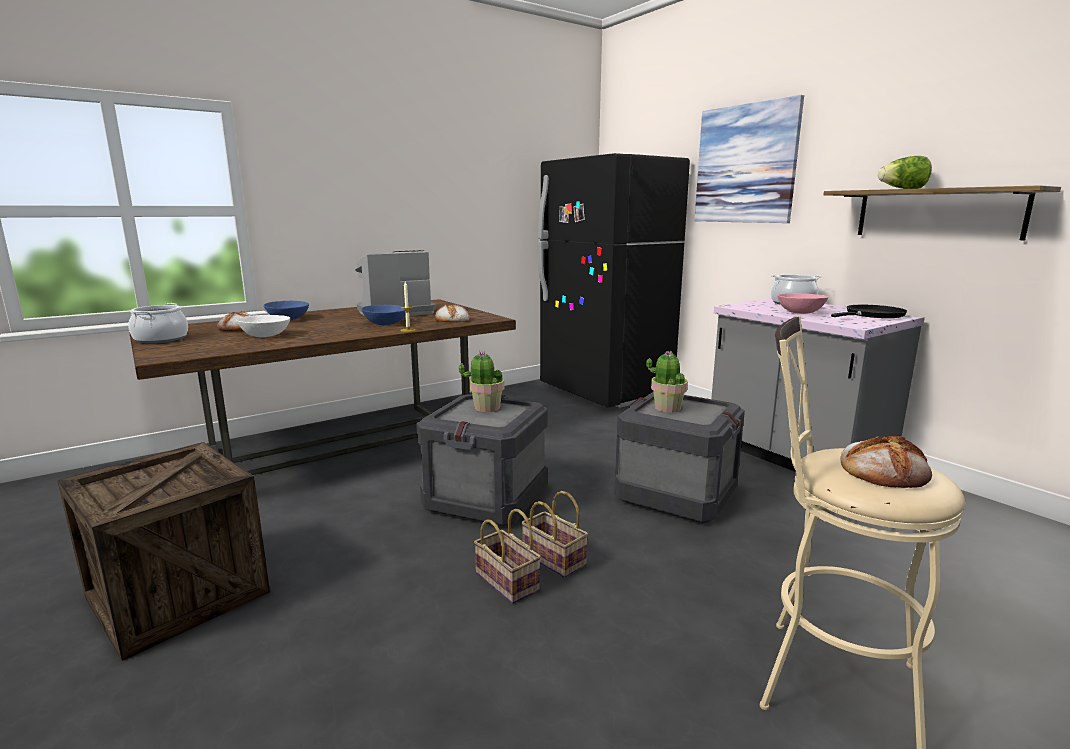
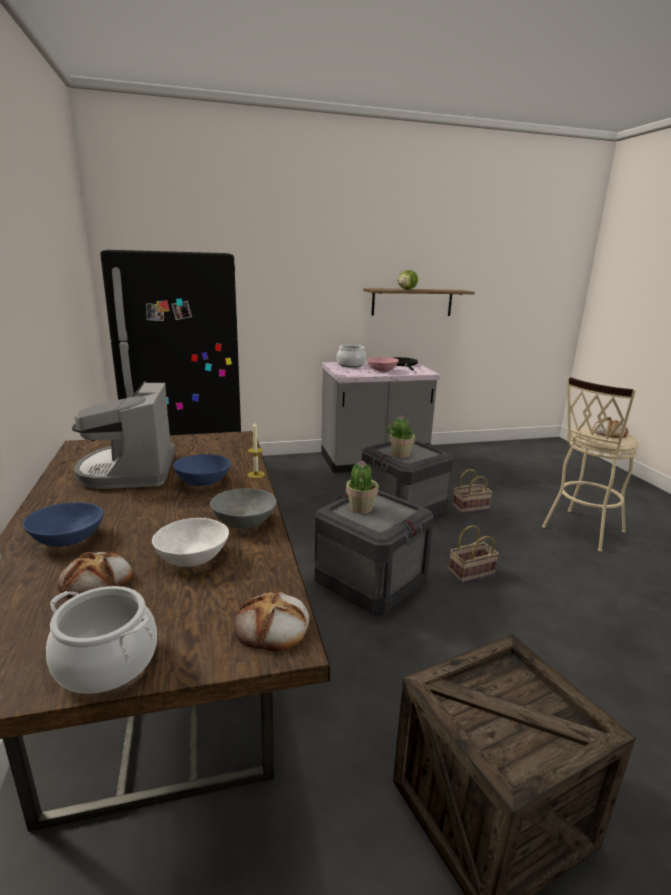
camera: 70 degrees left, 5 degrees up
(318, 337) = (244, 522): none -> grey bowl
(451, 319) = (221, 451): bread -> bread (273, 627)
(509, 582) = (496, 596): basket -> basket (470, 507)
(745, 164) = (283, 263): picture -> none

